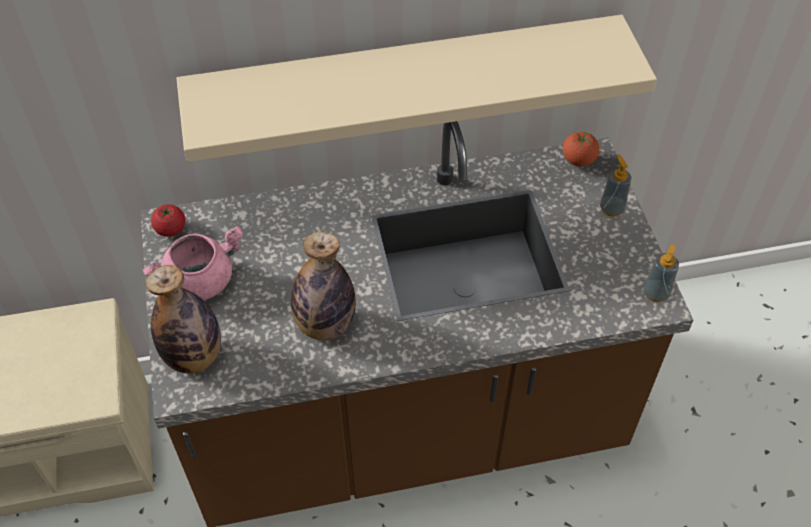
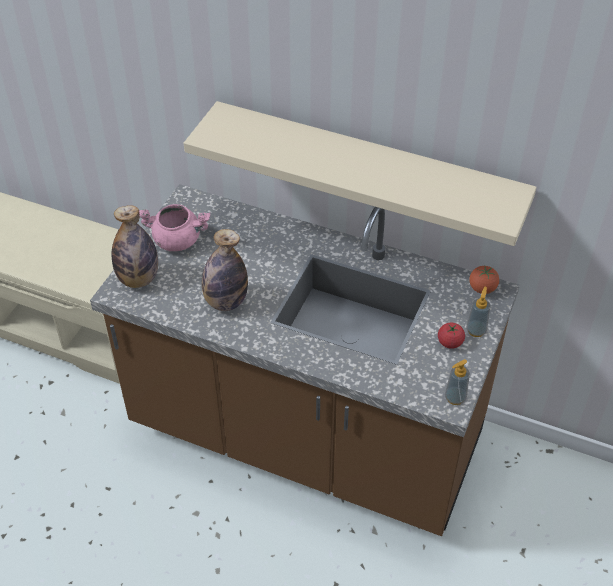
camera: 35 degrees right, 5 degrees down
(170, 229) = (186, 203): tomato -> tomato (450, 342)

